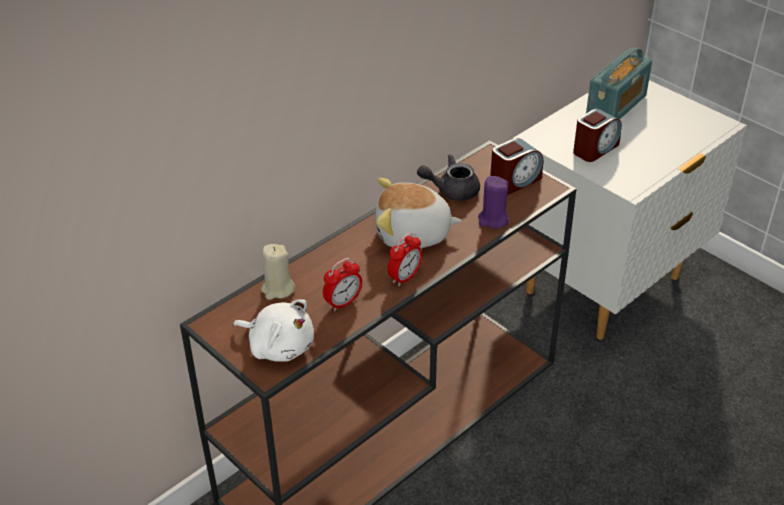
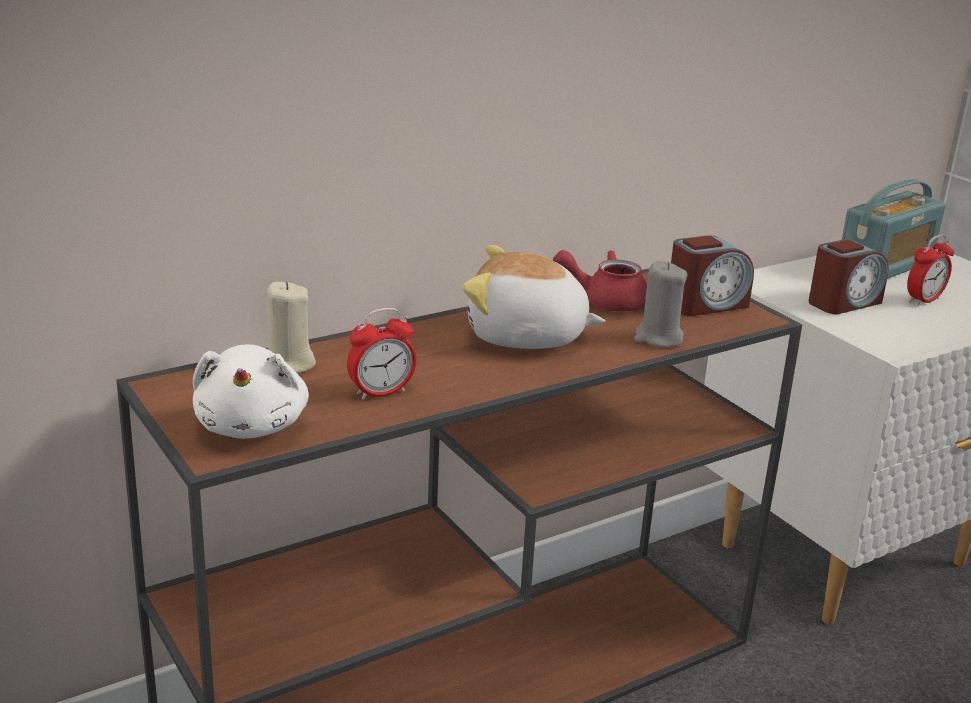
camera: 10 degrees right, 15 degrees down
(279, 346) = (252, 426): white plush toy -> white plush toy turned 45 degrees clockwise
(405, 277) = (493, 379): alarm clock -> alarm clock (923, 300)
(451, 190) = (604, 301): grey teapot -> red teapot
(493, 220) = (658, 338): purple candle -> grey candle

